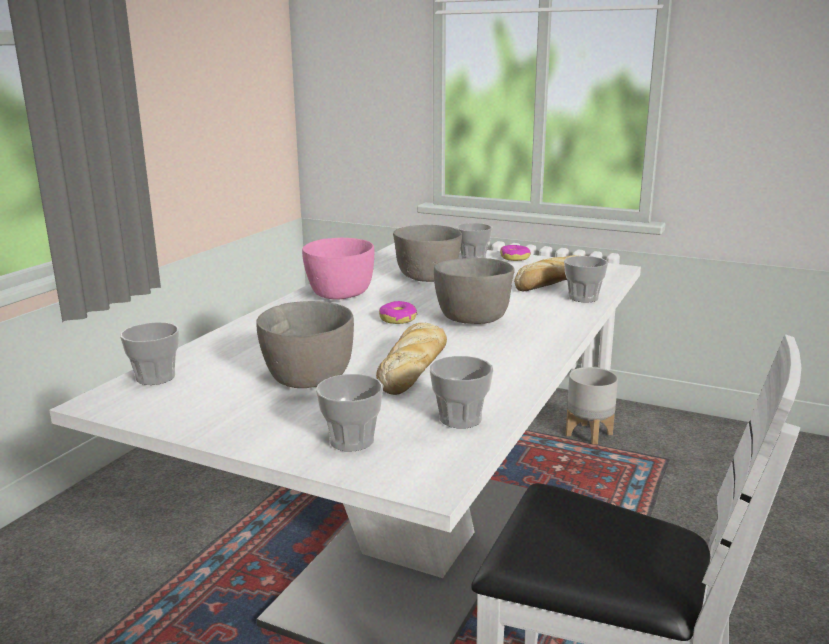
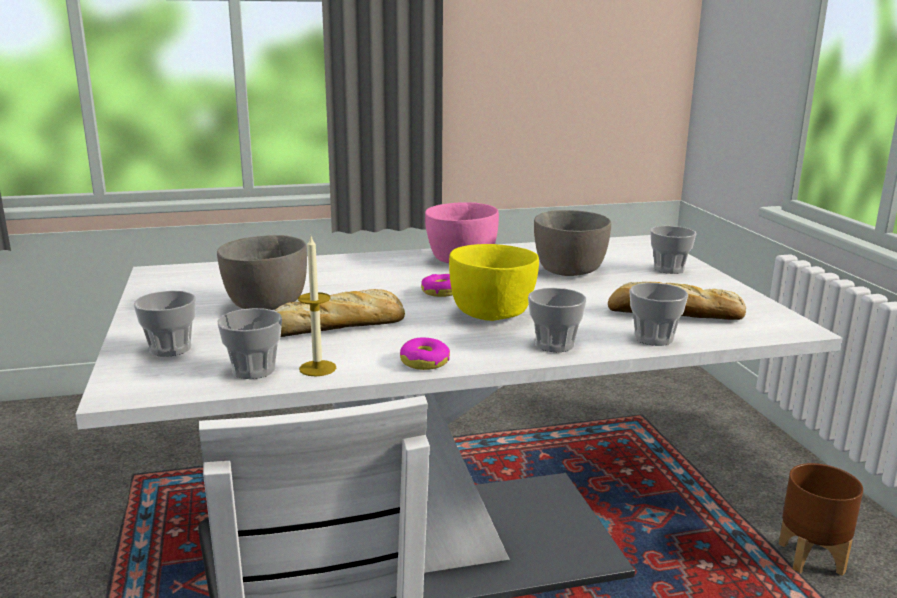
camera: 50 degrees right, 0 degrees up
(155, 377) = (211, 270): cup -> cup (554, 344)
(472, 319) = (493, 314): grey bowl -> yellow bowl
(492, 396) = (317, 368): none -> candle
(515, 258) = (713, 282): donut -> donut (425, 362)
(589, 434) = (812, 558): grey planter -> brown planter

